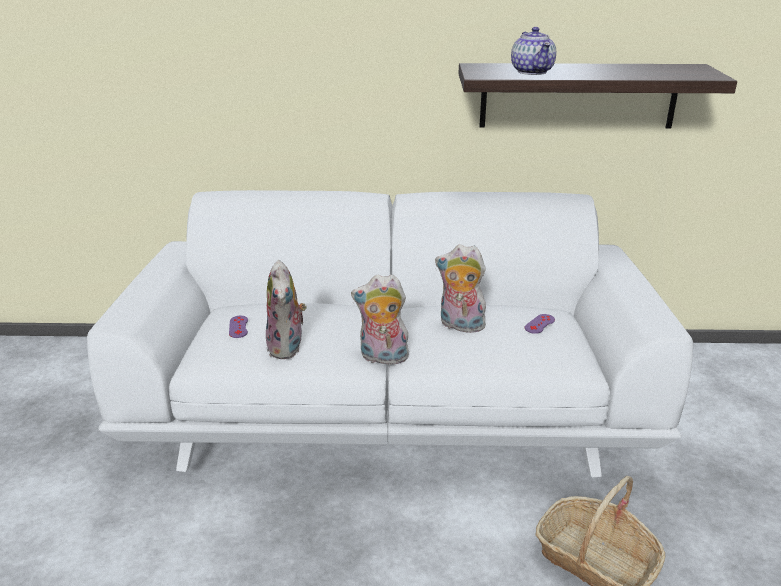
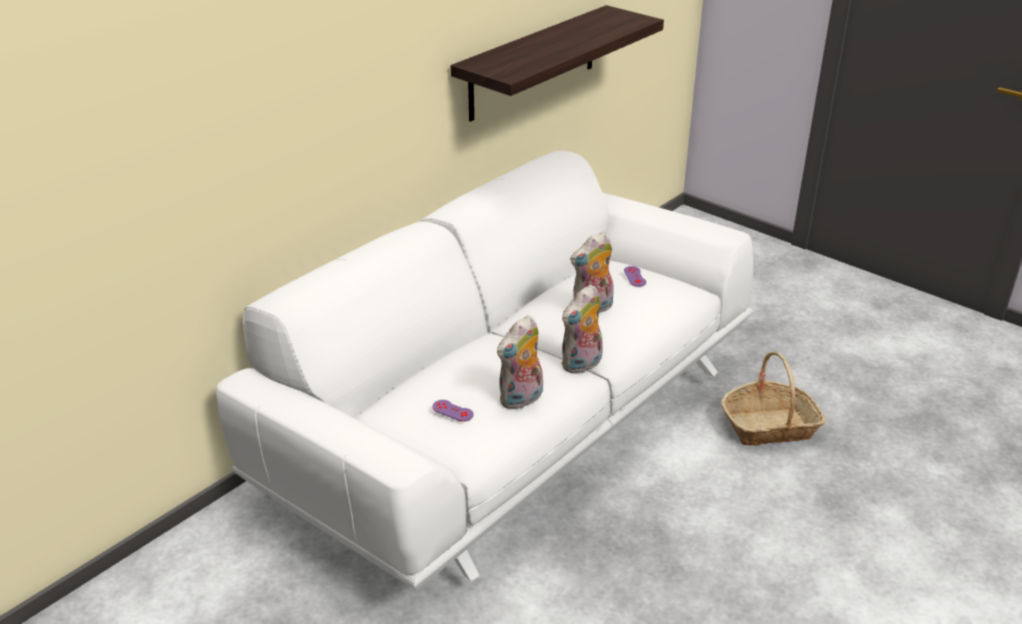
camera: 50 degrees left, 5 degrees up
(288, 348) = (522, 400): plush toy -> plush toy turned 105 degrees clockwise
(532, 71) = (530, 56): teapot -> none

